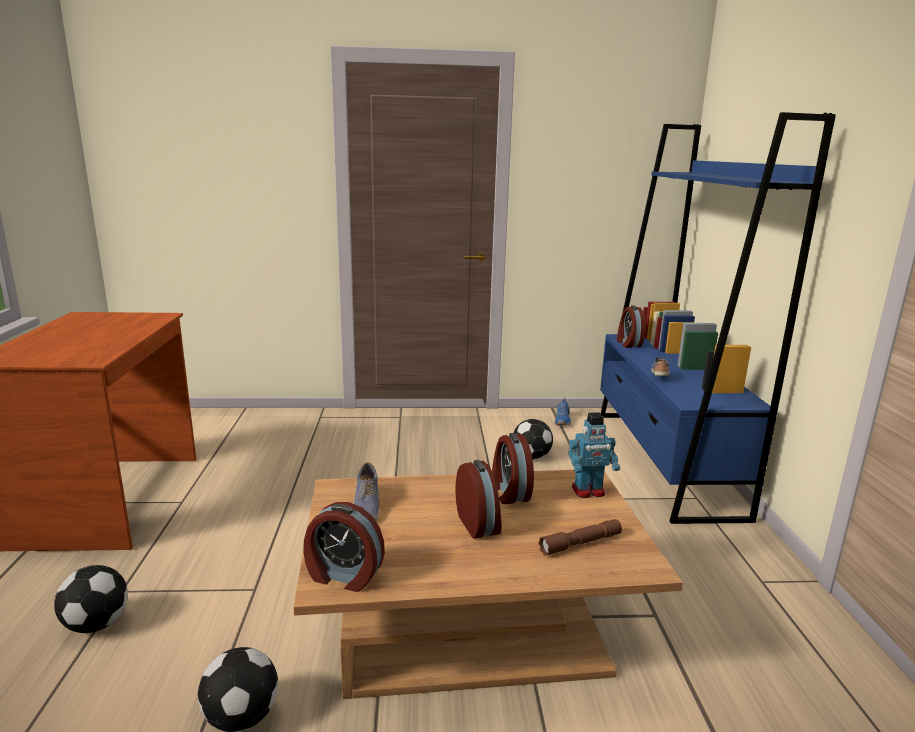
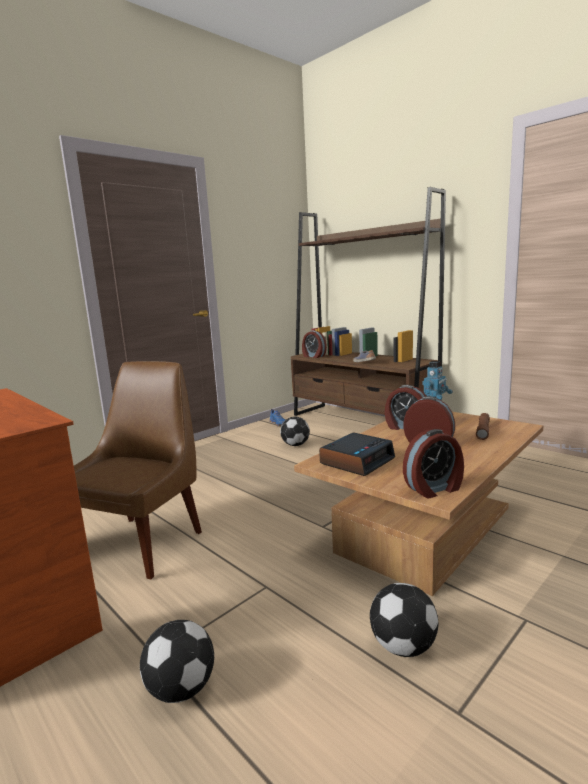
camera: 40 degrees left, 5 degrees down
(251, 495) = (143, 543): none -> brown chair
(366, 505) = (357, 461): shoe -> alarm clock
(665, 461) = (361, 422): blue bookcase -> brown bookcase

